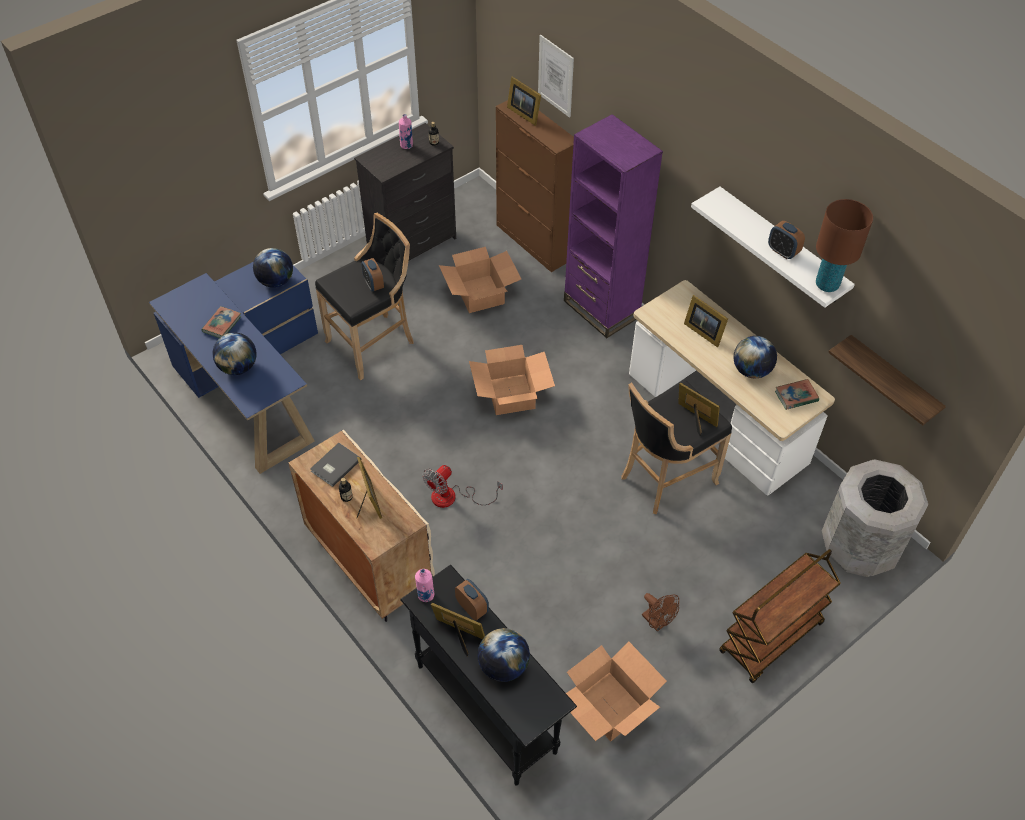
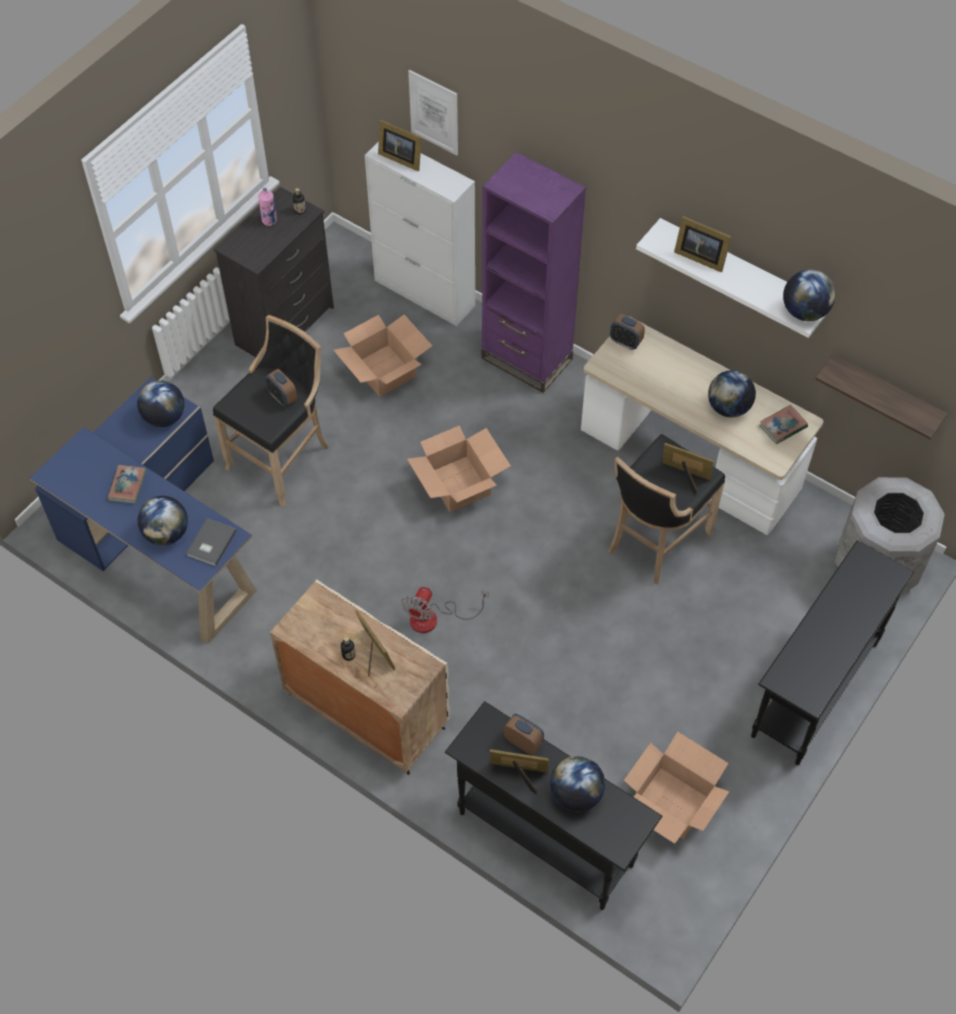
camera: 15 degrees left, 5 degrees up
(334, 465) = (322, 623): grey book -> grey book (210, 543)
(425, 595) = (470, 741): pink bottle -> none
(534, 242) = (425, 293): brown cabinet -> white cabinet
(657, 622) = (694, 702): brown fan -> none
(703, 331) = (665, 373): picture frame -> picture frame (699, 256)
(771, 639) = (813, 689): brown cart -> black console table
(783, 252) = (749, 283): alarm clock -> alarm clock (625, 342)
(826, 284) = (804, 312): brown table lamp -> globe

